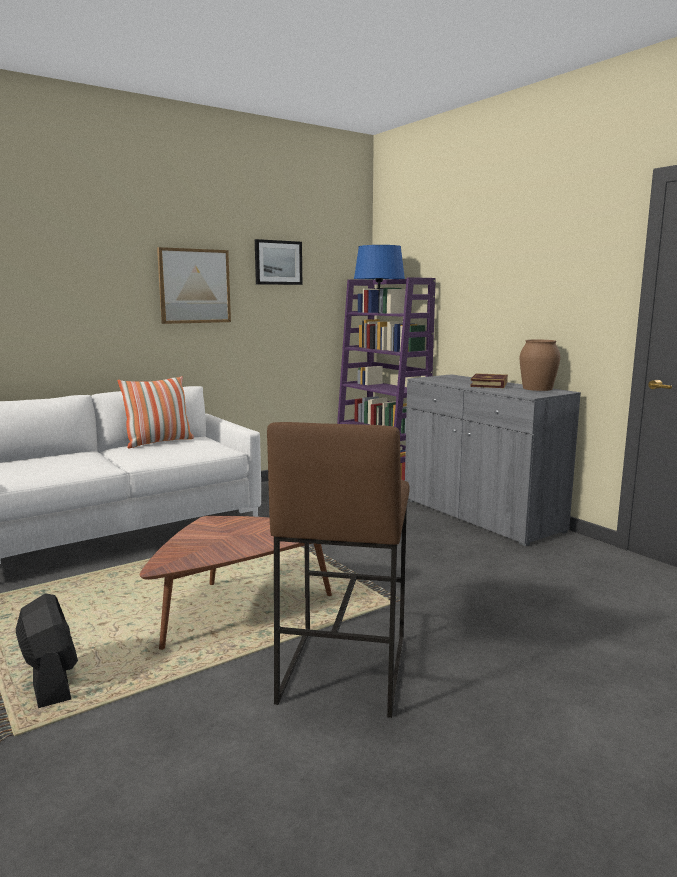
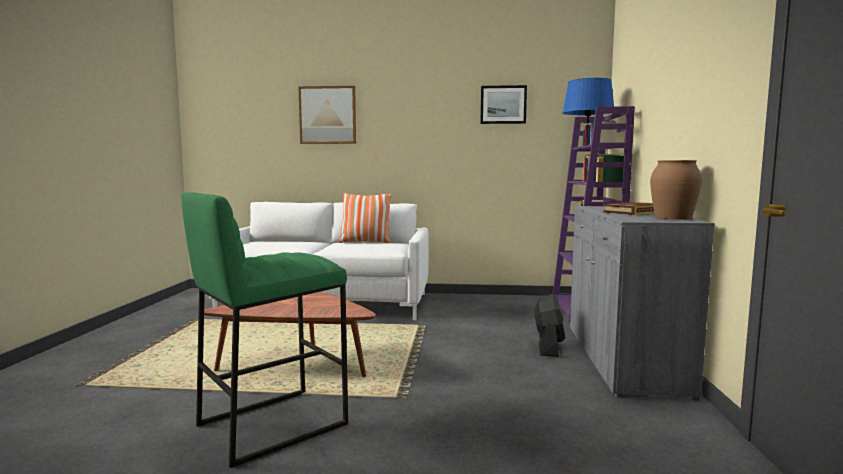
camera: 40 degrees right, 5 degrees down
(51, 681) = (147, 367): black fan -> black fan (548, 347)
(194, 286) = (425, 126): picture -> picture (328, 115)
(342, 669) = (272, 424): brown stool -> green stool

